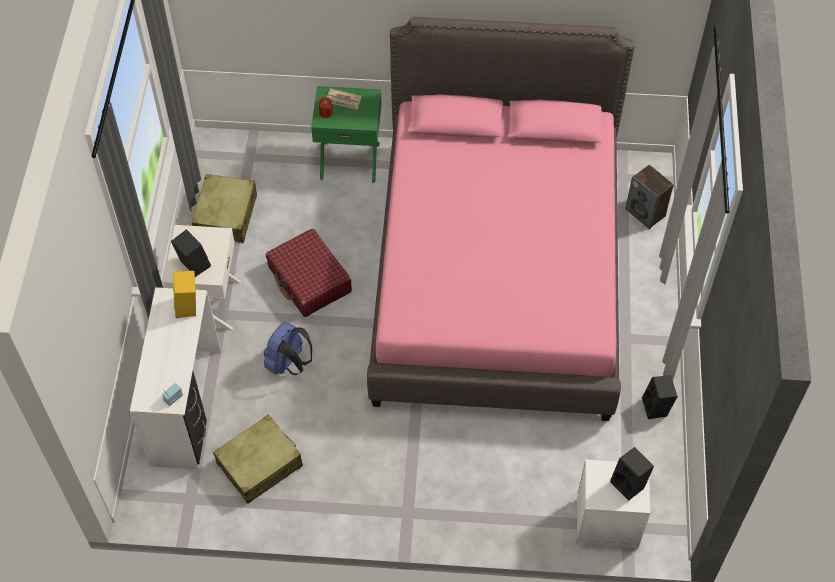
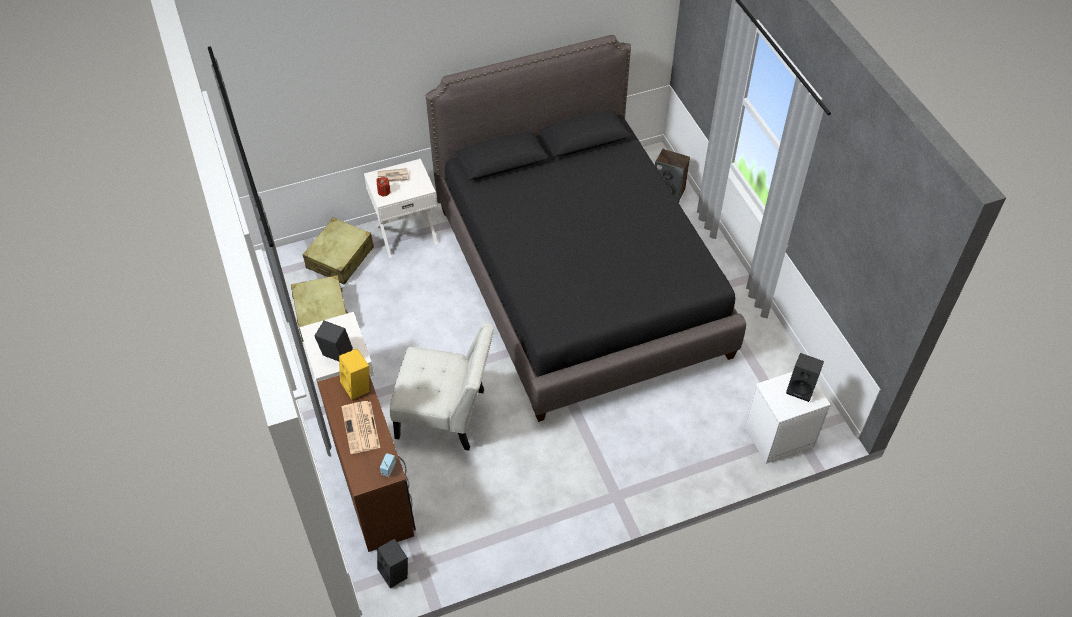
camera: 25 degrees left, 5 degrees down
(170, 348) = (361, 428): none -> newspaper
(187, 407) = (375, 487): white desk -> brown desk
(260, 465) = (467, 509): beige suitcase -> beige suitcase (340, 258)
(289, 364) = (446, 415): blue backpack -> white chair
(309, 280) = (425, 341): red suitcase -> none
(350, 160) = (406, 233): green nightstand -> white nightstand
(497, 274) = (580, 279): pink bed -> black bed
(657, 408) = (764, 333): black speaker -> black speaker (395, 573)

